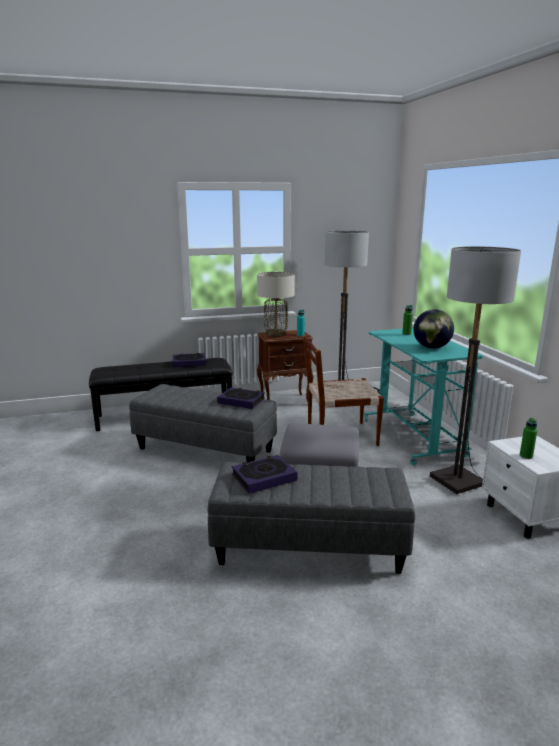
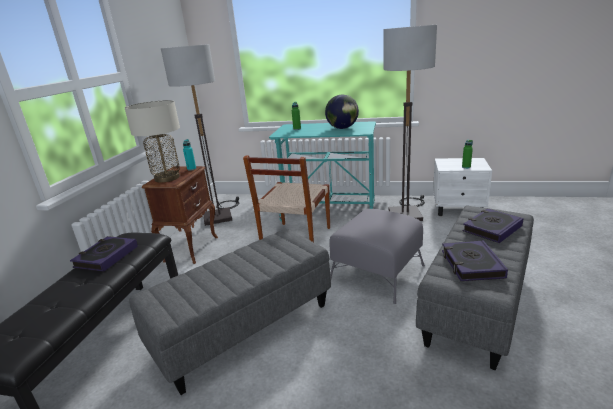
camera: 60 degrees left, 5 degrees up
(241, 401) = (270, 245): book -> book (492, 228)

